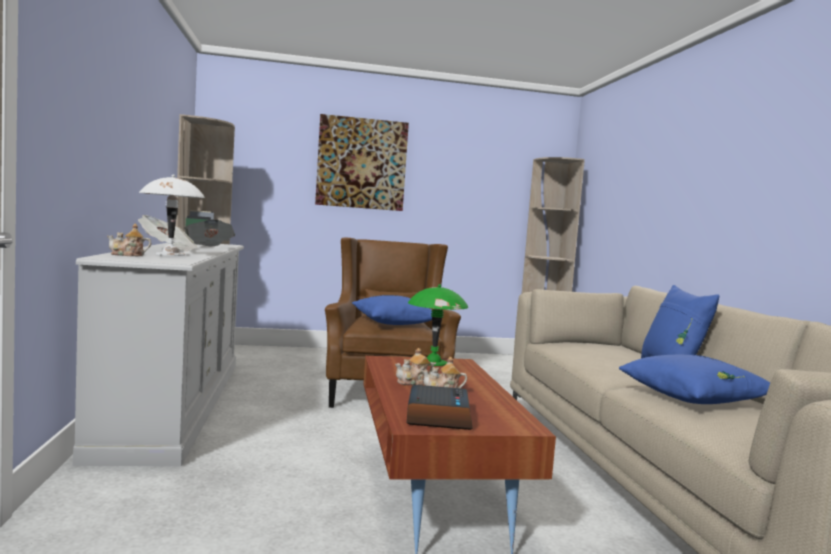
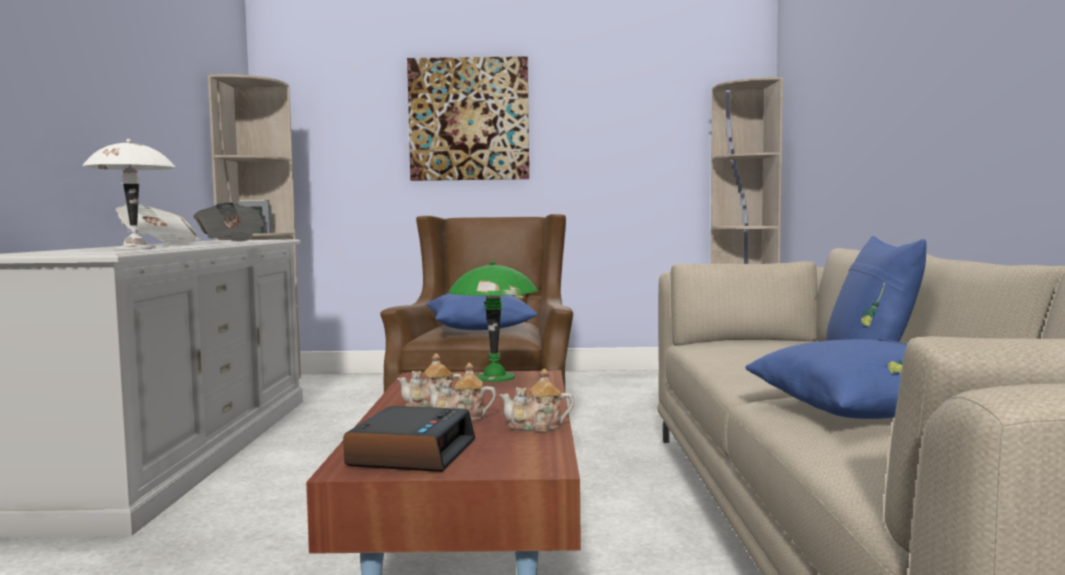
camera: 10 degrees right, 0 degrees up
(128, 255) = (63, 251): teapot -> teapot (536, 427)

